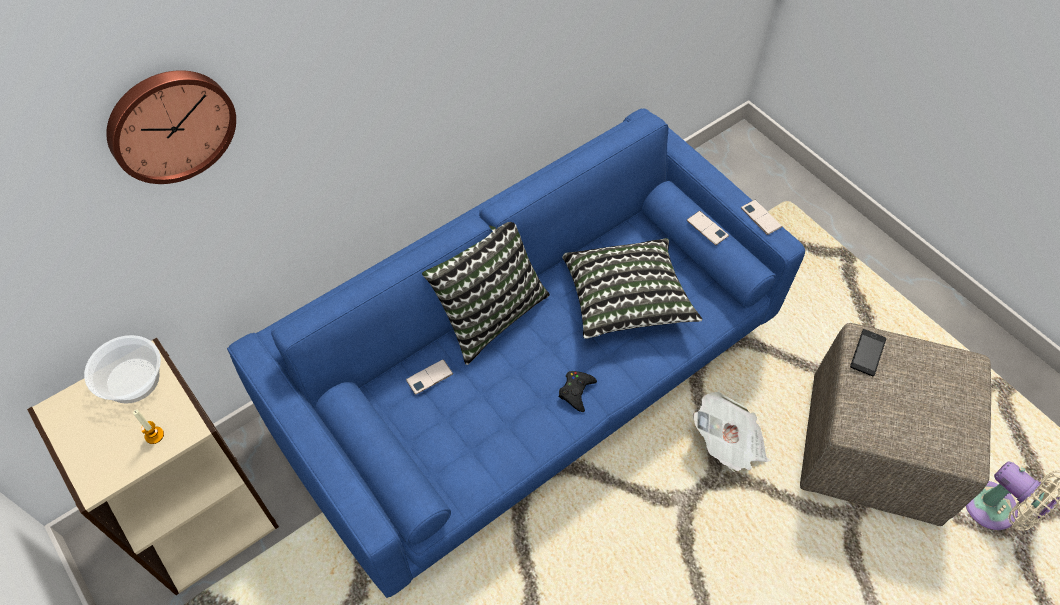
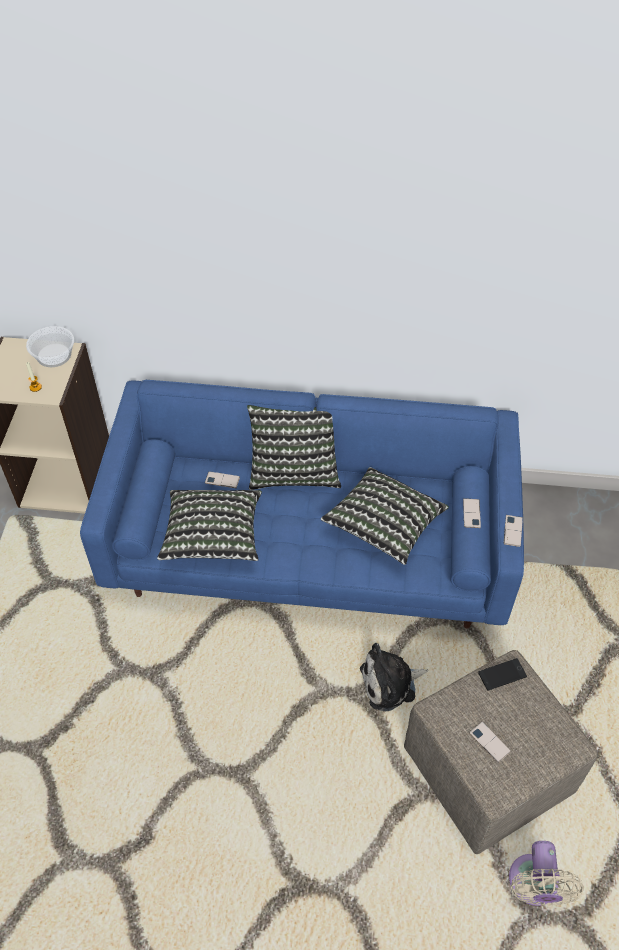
camera: 45 degrees right, 5 degrees down
(170, 124) = (129, 217): wall clock -> none
(485, 441) = (213, 536): none -> pillow
(576, 392) = (293, 551): black game controller -> none
(729, 443) = (391, 683): newspaper -> plush toy
(922, 419) = (489, 742): none -> phone

